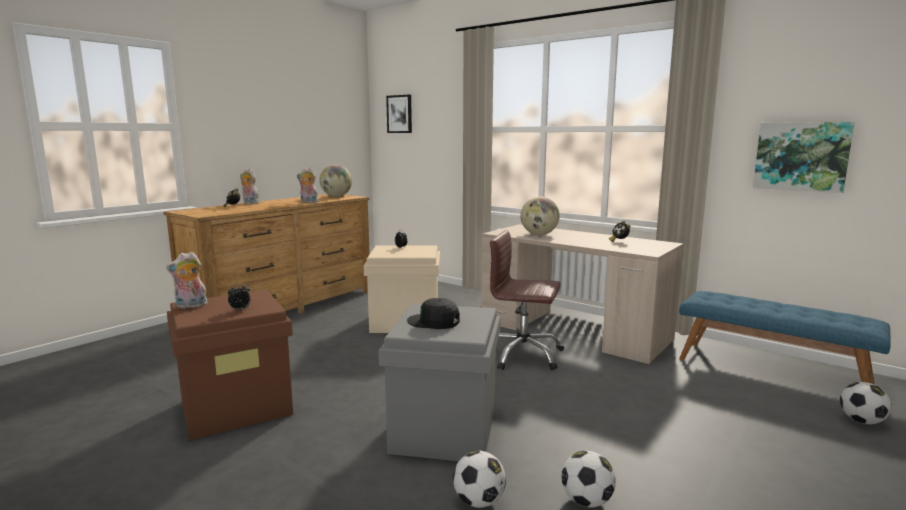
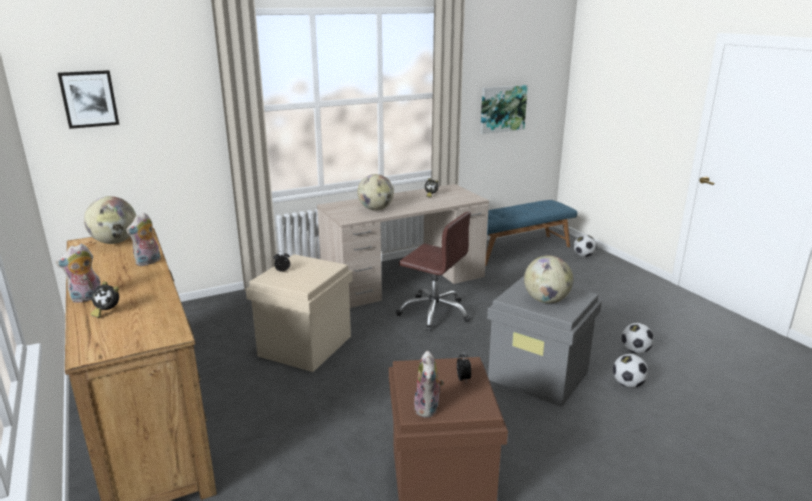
camera: 65 degrees left, 10 degrees up
(434, 322) = (546, 300): black cap -> globe
(522, 355) = (434, 312): brown office chair -> brown office chair turned 105 degrees counterclockwise

